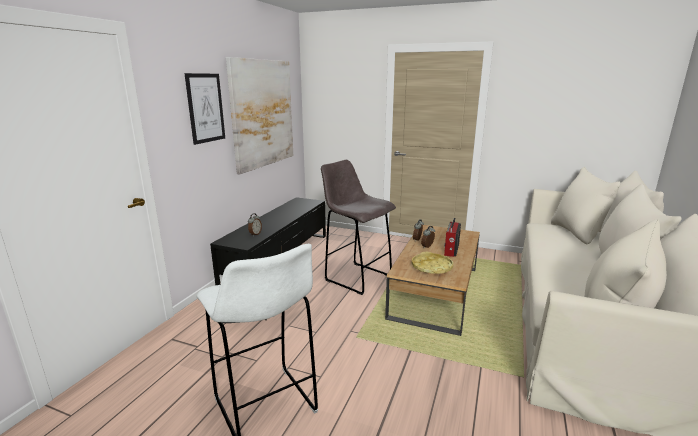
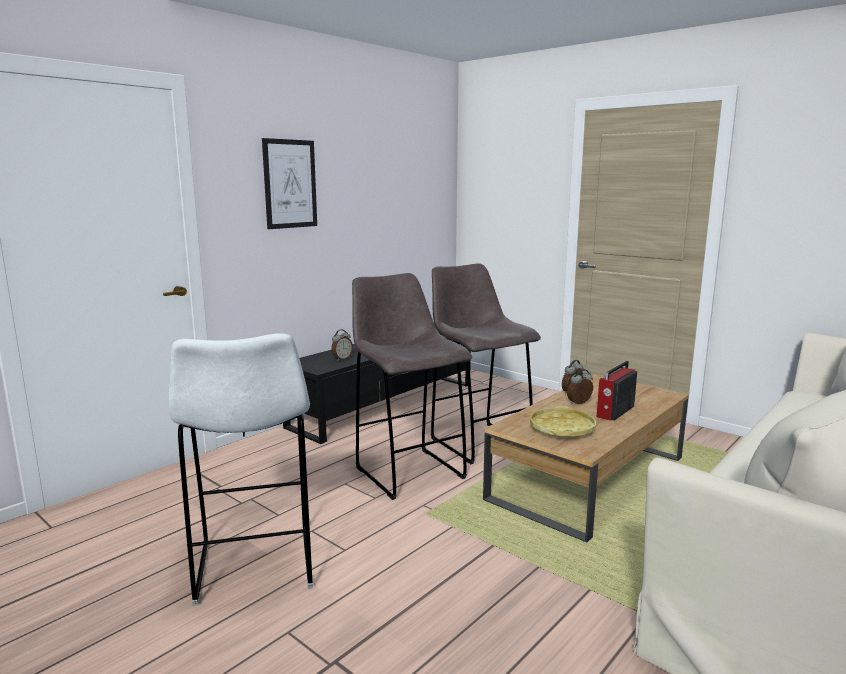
camera: 20 degrees right, 5 degrees down
(263, 113) = (383, 198): picture -> none
(325, 307) = (408, 471): none -> grey stool

